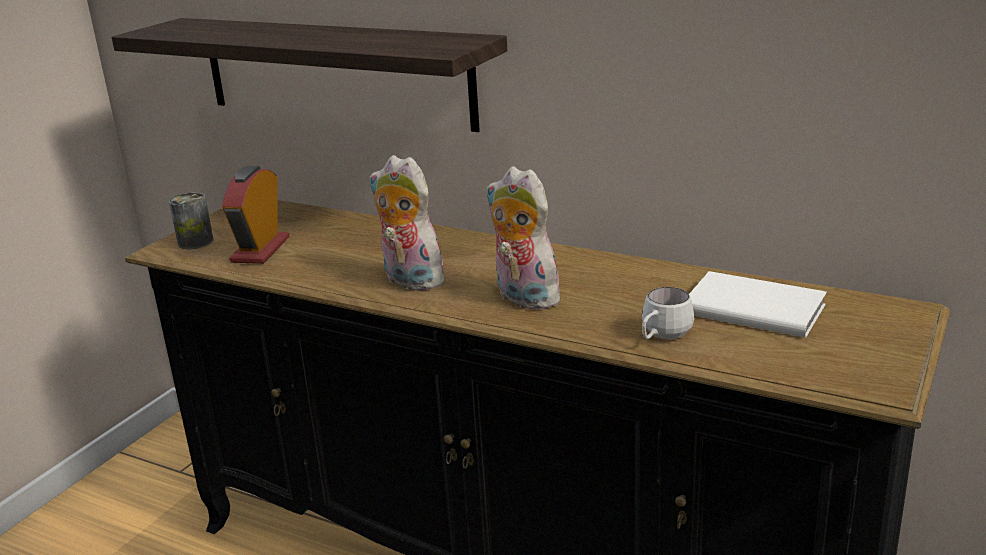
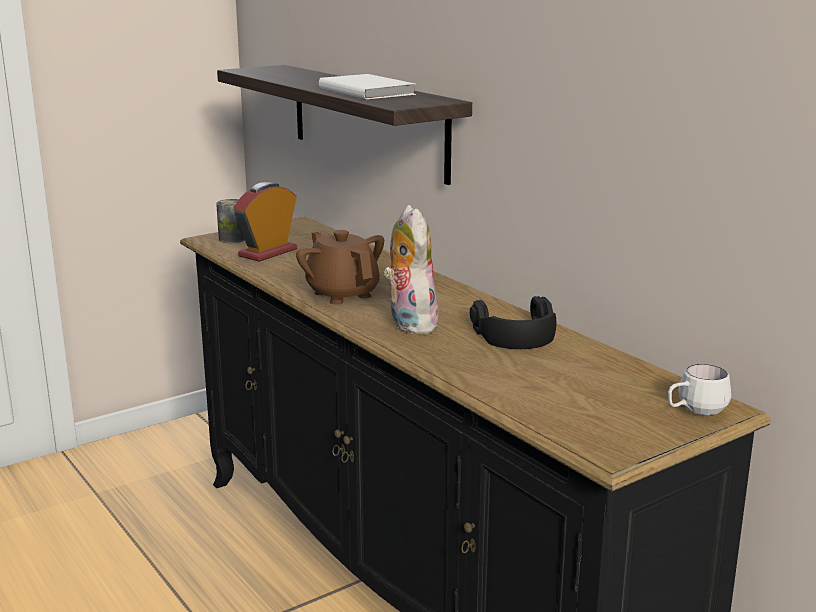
camera: 25 degrees right, 5 degrees down
(409, 281) = (342, 294): plush toy -> brown teapot
(639, 282) = (515, 334): none -> black headphones
(662, 337) = (478, 374): white mug -> white mug (694, 412)
(753, 307) = (583, 372): white book -> white book (367, 91)

